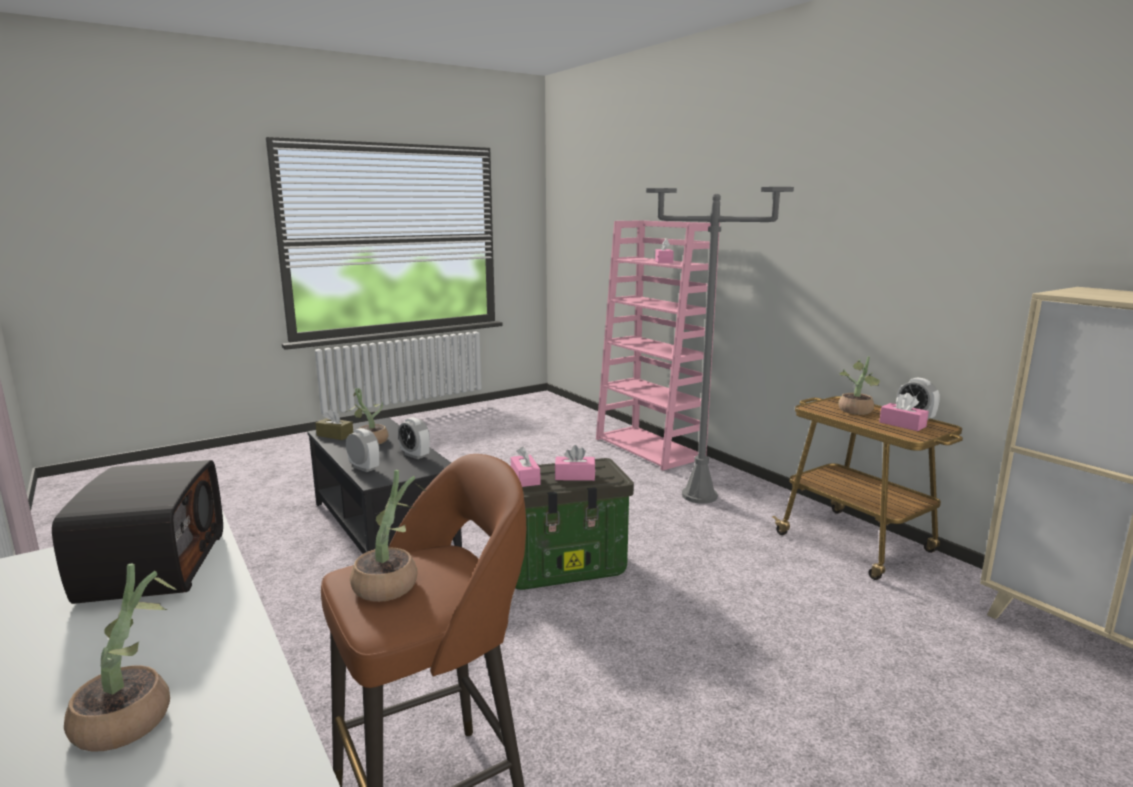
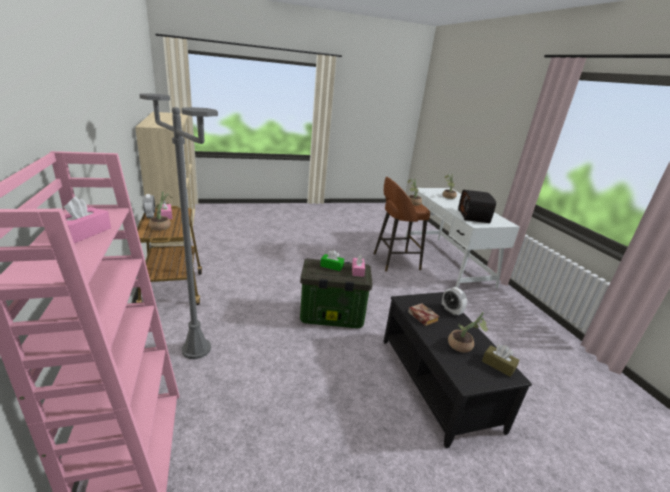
camera: 165 degrees left, 10 degrees up
(415, 455) = (421, 316): alarm clock -> book
(575, 476) = (331, 266): pink tissue box -> green tissue box

